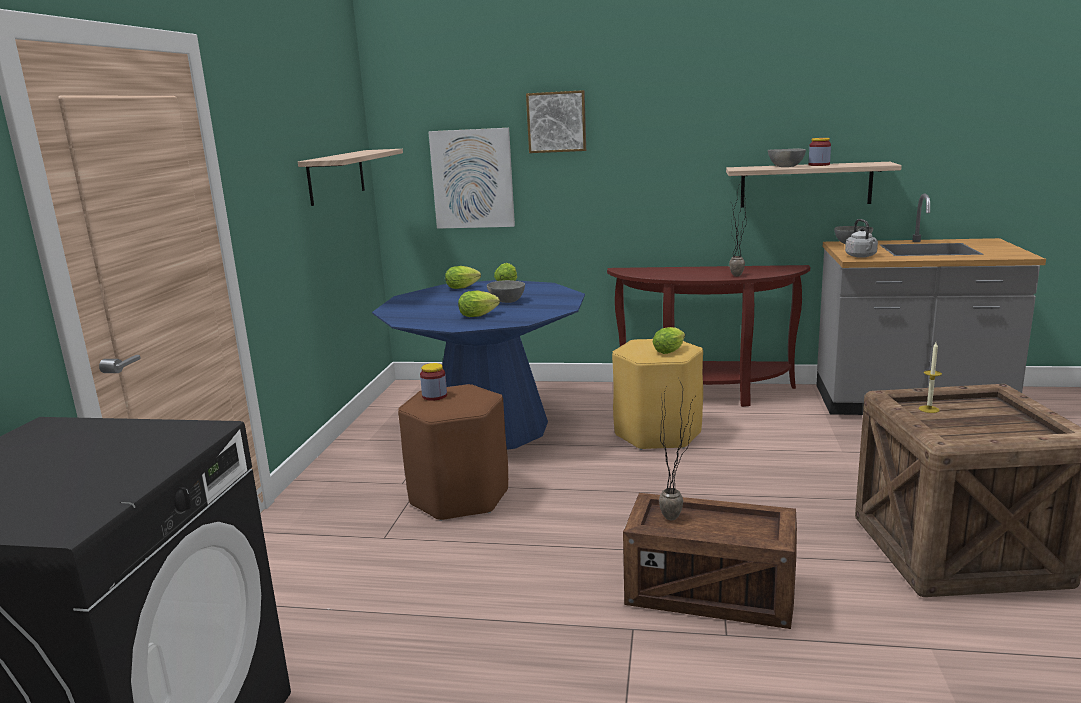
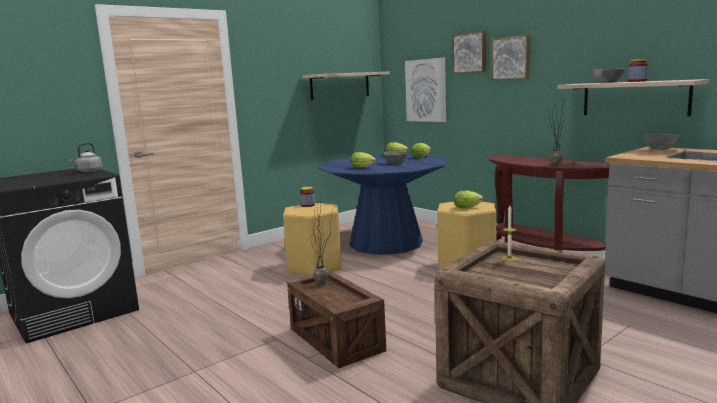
camera: 40 degrees right, 5 degrees down
(458, 497) = (314, 267): brown stool -> yellow stool
(629, 131) = (511, 58): none -> picture
(861, 256) = (634, 155): grey kettle -> grey kettle (88, 171)

